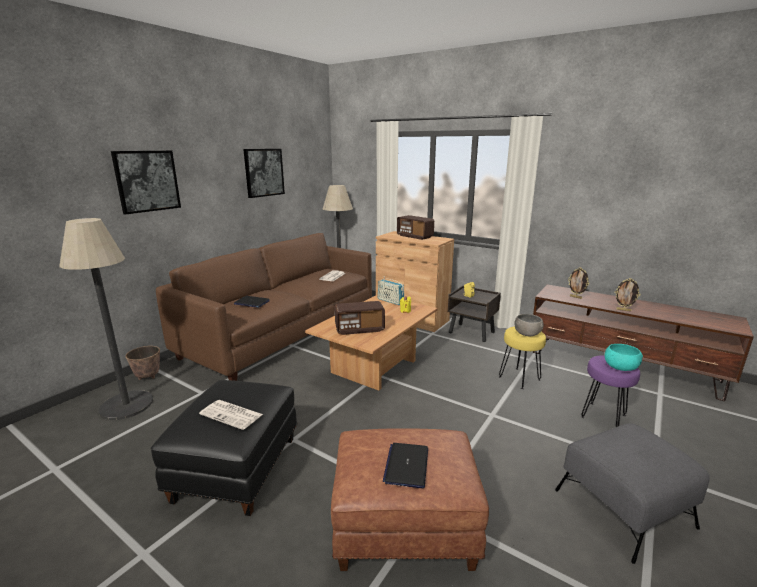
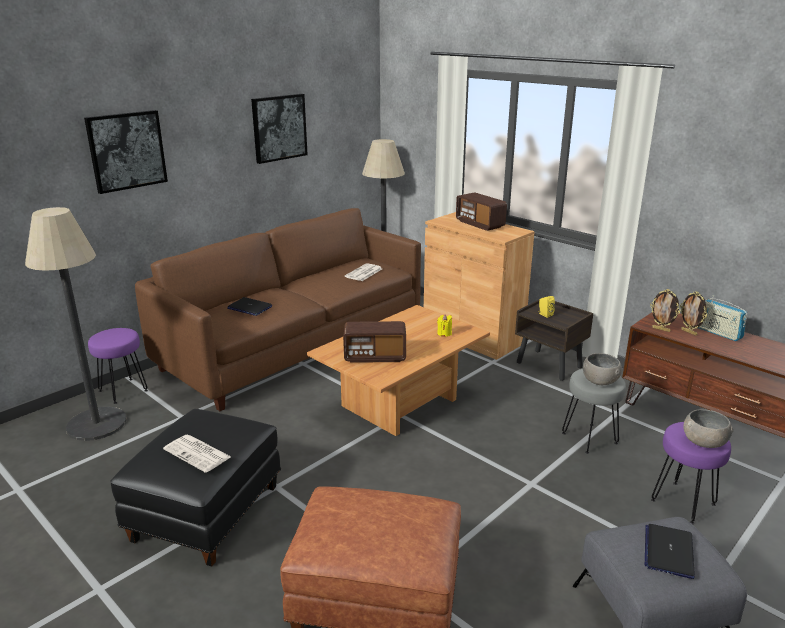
camera: 10 degrees right, 5 degrees up
(147, 377) = (123, 390): planter -> purple stool
(390, 301) = (430, 317): radio -> radio (718, 333)
(406, 465) = (371, 534): laptop -> laptop (668, 551)
(520, 378) = (590, 438): yellow stool -> grey stool
(621, 367) = (704, 442): turquoise bowl -> grey bowl
(623, 310) = (747, 359): picture frame -> picture frame (661, 329)

